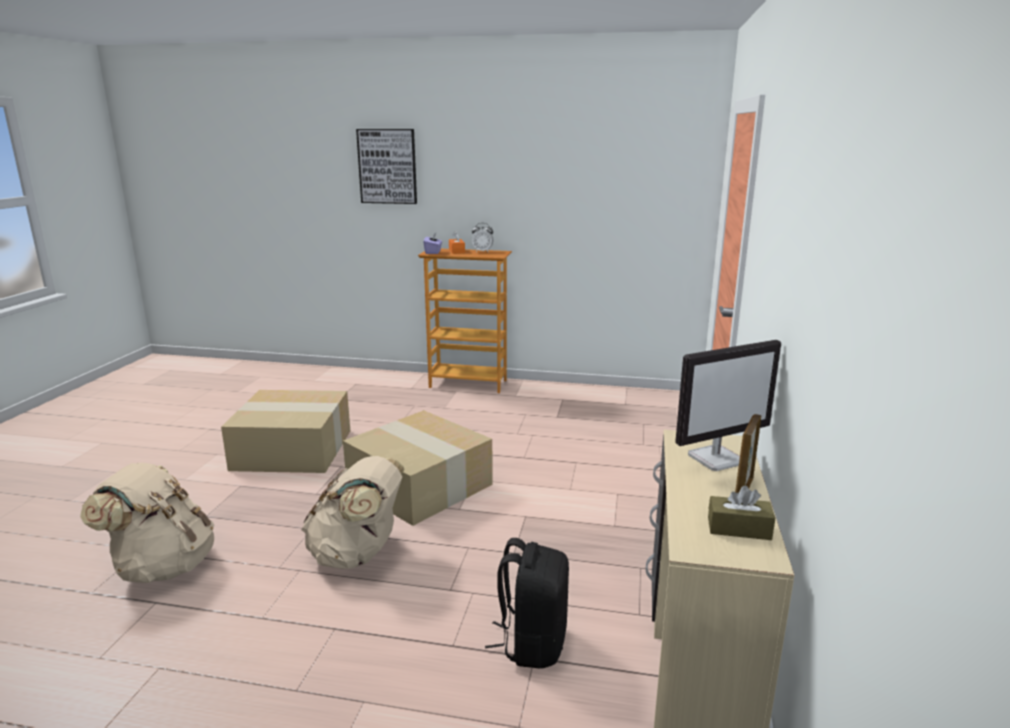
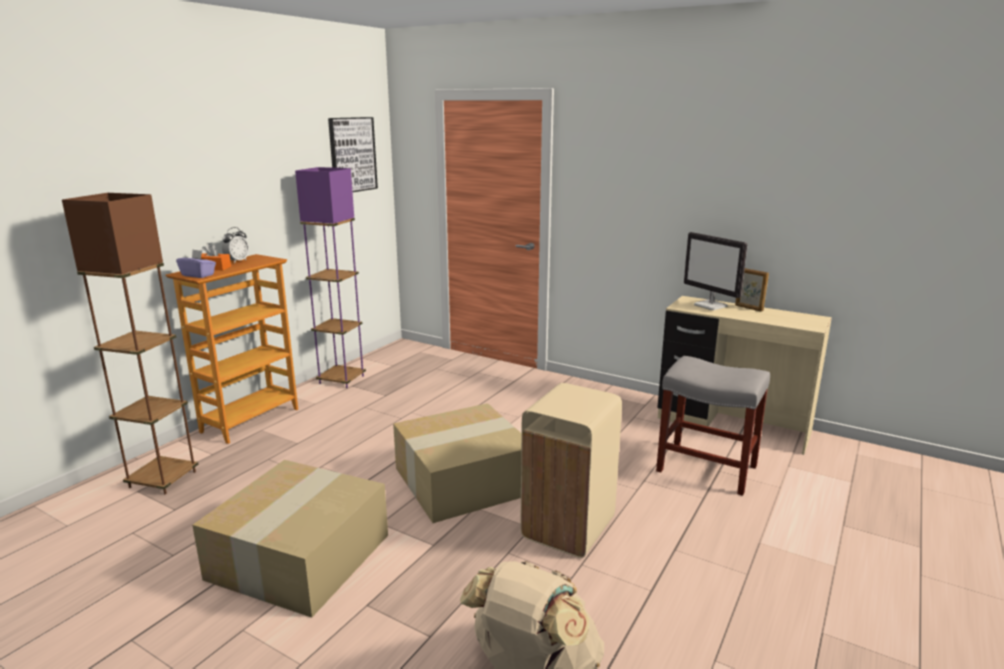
camera: 70 degrees left, 0 degrees up
(358, 554) = (569, 527): beige backpack -> beige trash can
(372, 385) = (163, 479): none -> brown floor lamp
(387, 166) = (82, 173): picture -> picture (352, 155)
(532, 643) = (705, 468): black backpack -> grey stool
(570, 393) = (341, 380): none -> purple floor lamp
(716, 458) = (711, 306): monitor -> monitor turned 150 degrees clockwise
(739, 528) = (791, 316): brown tissue box -> none

